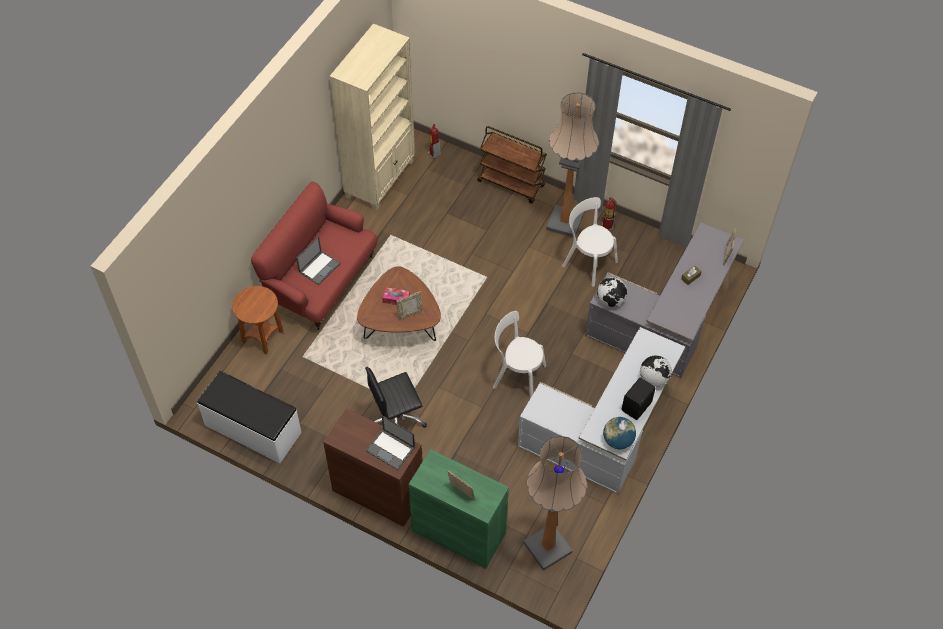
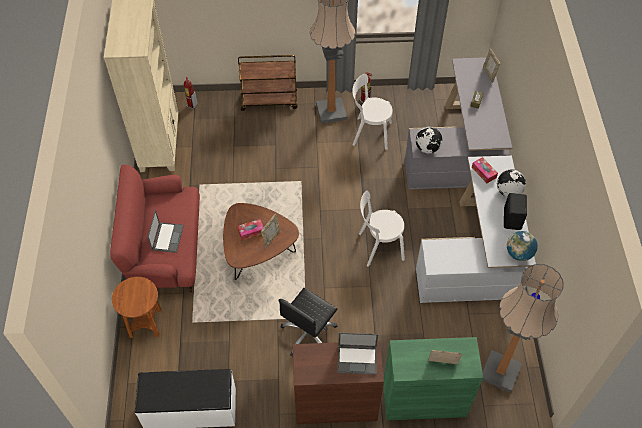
camera: 30 degrees left, 0 degrees up
(643, 349) = (484, 172): none -> tissue box

